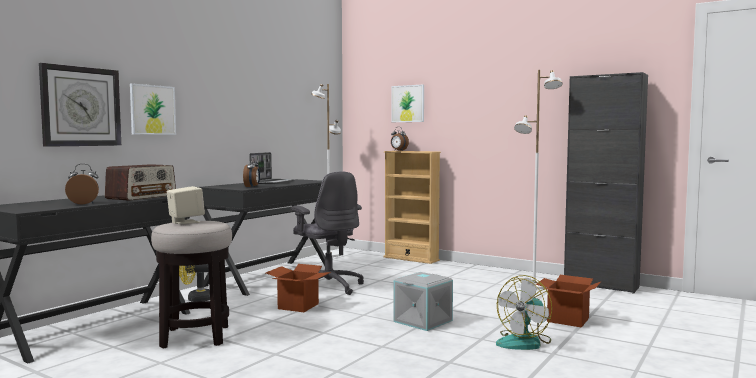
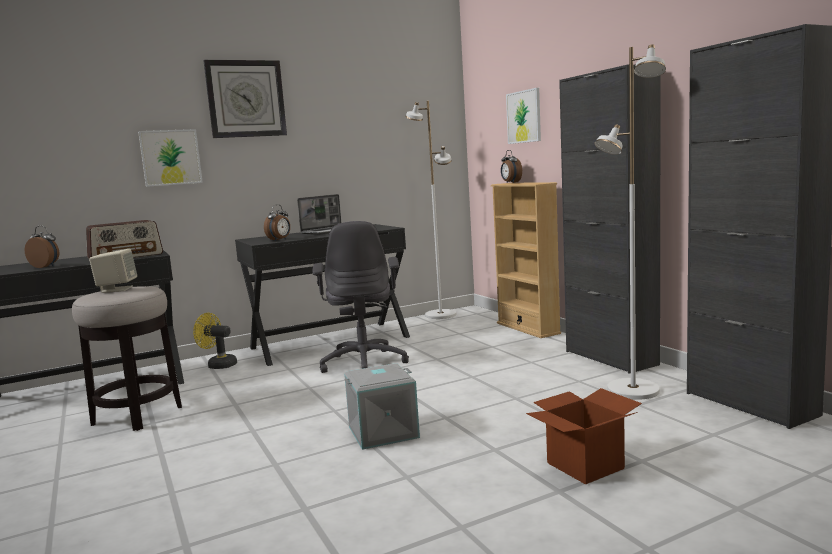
camera: 30 degrees right, 5 degrees up
(81, 106) = (80, 162): wall clock -> wall clock (246, 99)
(298, 306) = (290, 387): cardboard box -> none
(493, 271) = (610, 358): none -> black cabinet
(525, 342) = (455, 495): fan -> none

